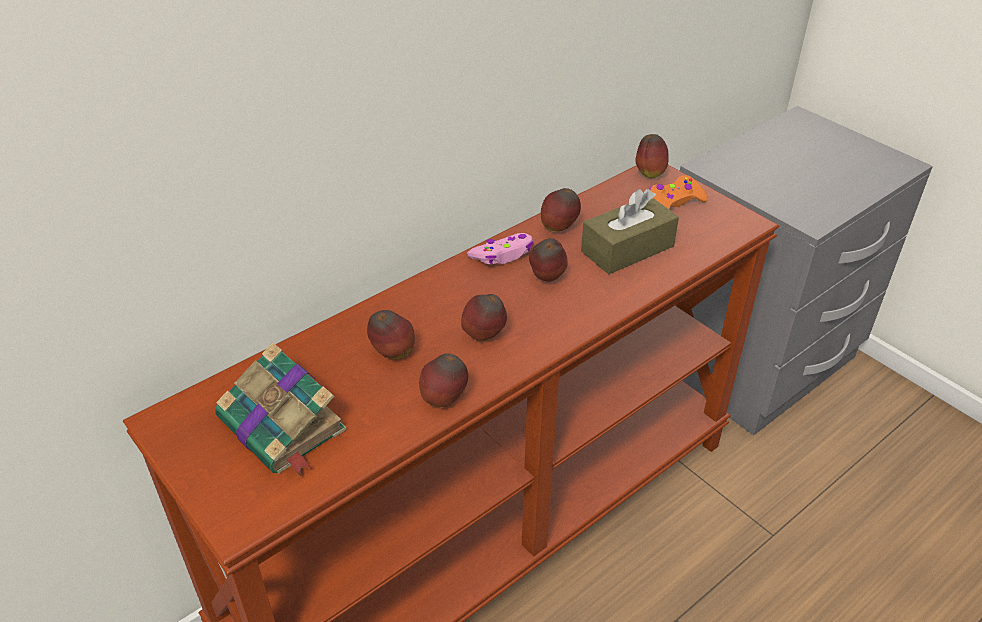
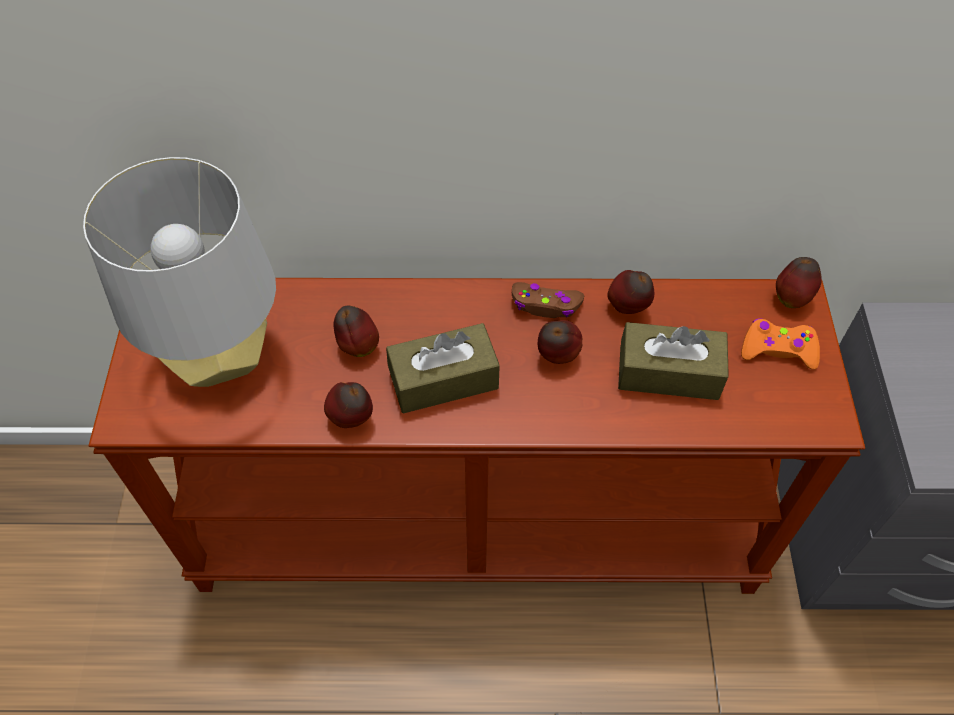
camera: 40 degrees right, 15 degrees up
(283, 426) = (222, 359): book -> grey table lamp
(484, 336) = (443, 380): apple -> brown tissue box
(503, 255) = (546, 305): pink game controller -> brown game controller

